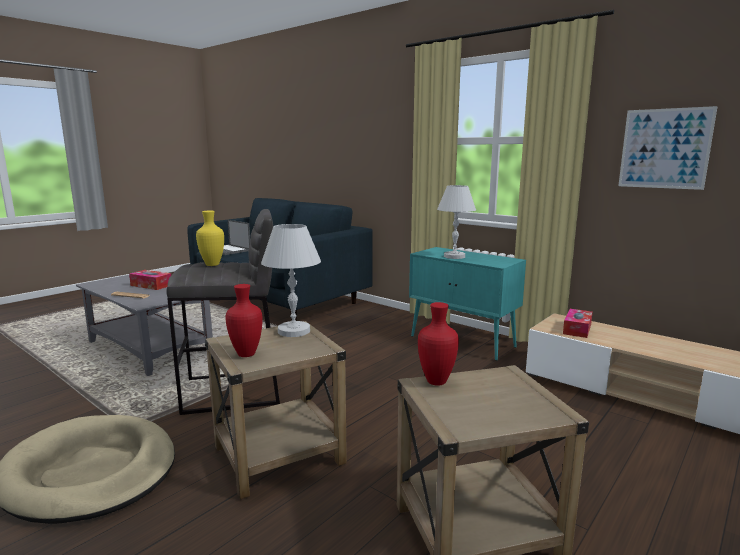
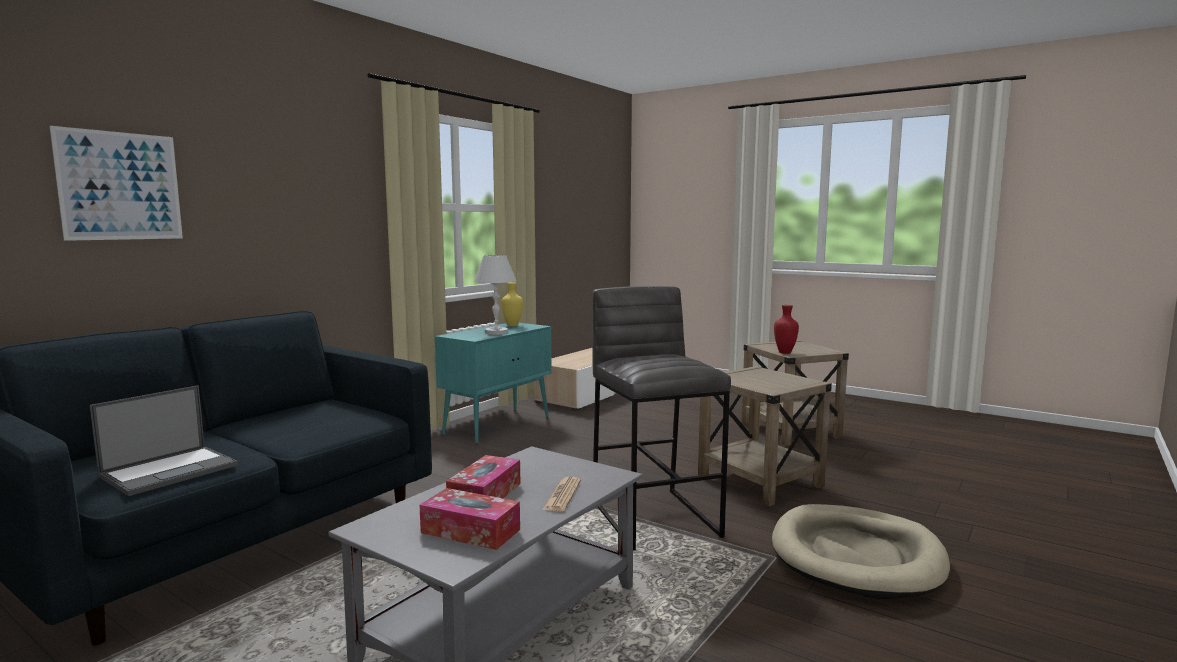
camera: 95 degrees left, 5 degrees down
(211, 265) = (661, 358): yellow vase -> yellow vase (512, 325)
(245, 354) = (793, 383): red vase -> none
(293, 331) = (730, 376): white table lamp -> none
(577, 329) = (576, 361): tissue box -> tissue box (470, 531)
(664, 148) = (556, 217): picture -> picture (120, 186)

